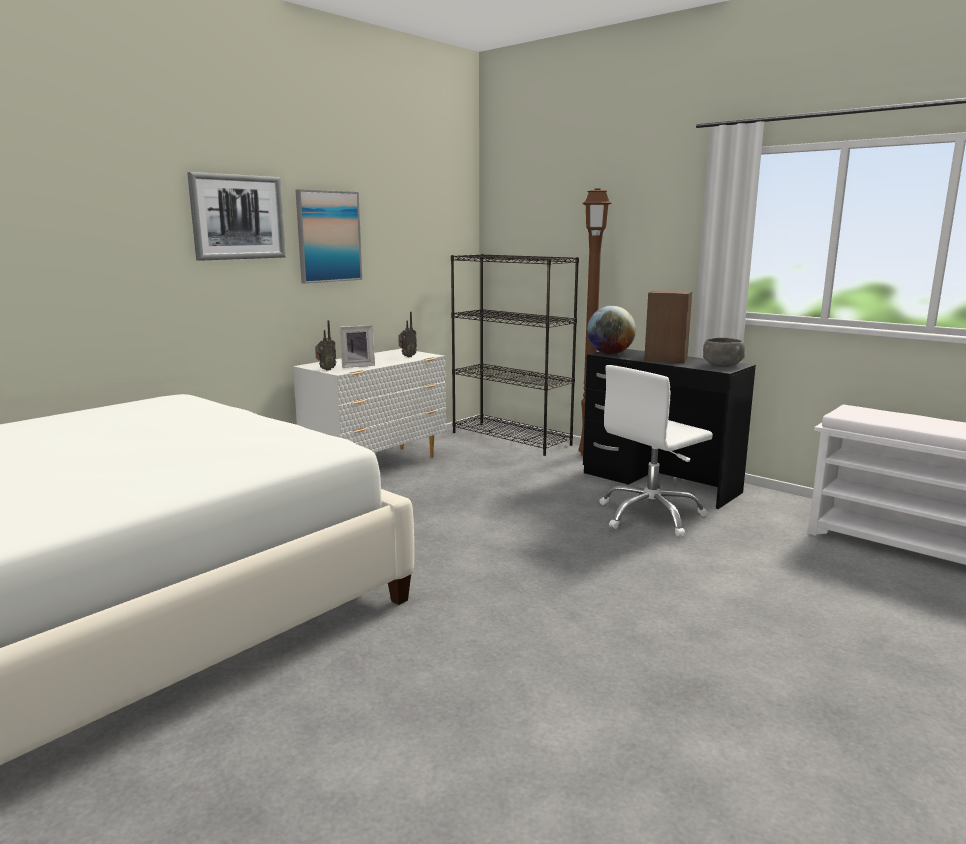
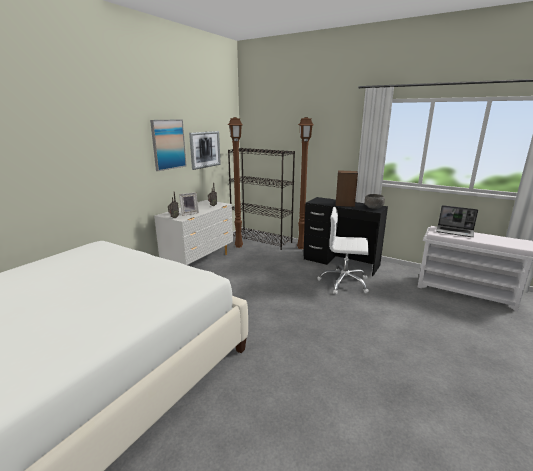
camera: 10 degrees left, 5 degrees up
(238, 217) = (120, 137): picture -> picture (205, 149)
(463, 445) = (239, 246): none -> brown floor lamp
(610, 353) = (316, 201): globe -> none
(650, 515) = (344, 282): white office chair -> white office chair turned 60 degrees clockwise
(888, 415) = (455, 232): none -> laptop

